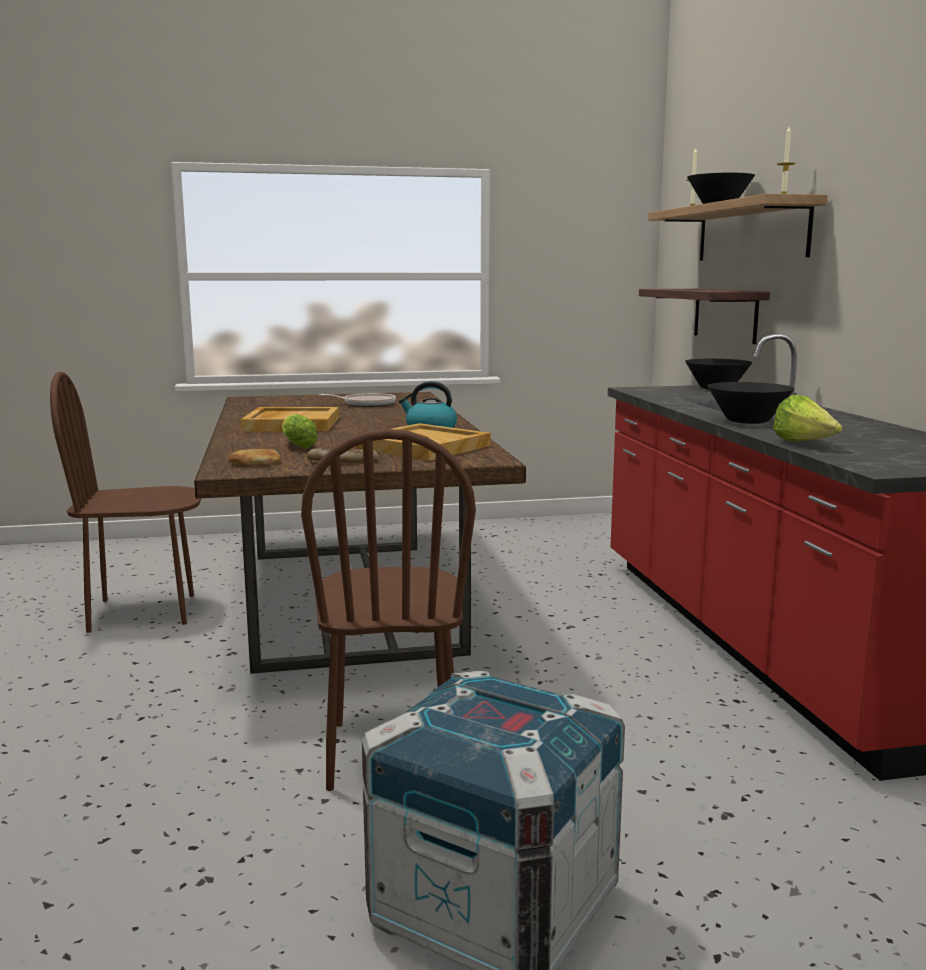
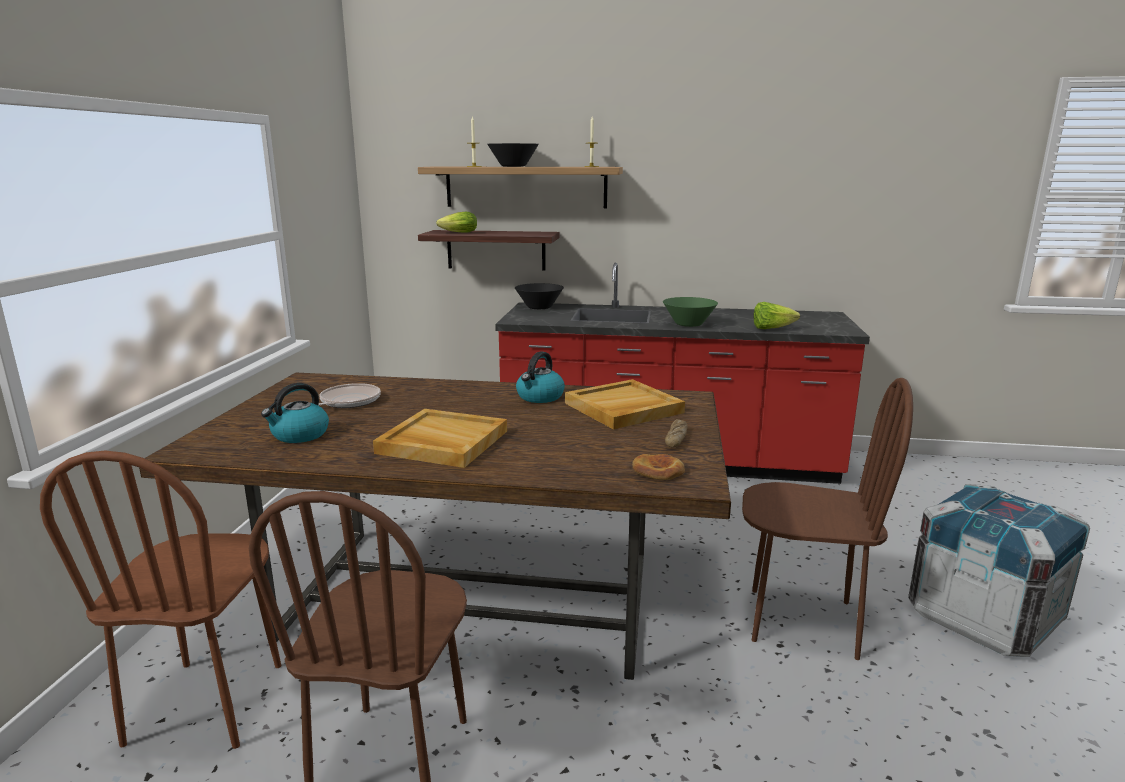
camera: 70 degrees left, 5 degrees up
(191, 559) = (207, 703): none -> brown chair
(286, 406) = (299, 435): none -> kettle
(297, 445) = (579, 449): lettuce -> lettuce (457, 232)
(748, 421) = (688, 324): black bowl -> green bowl

